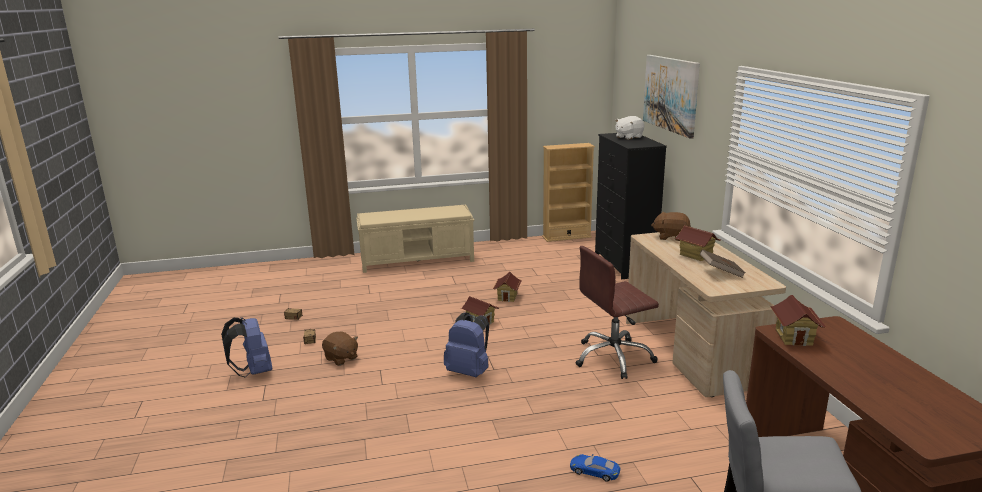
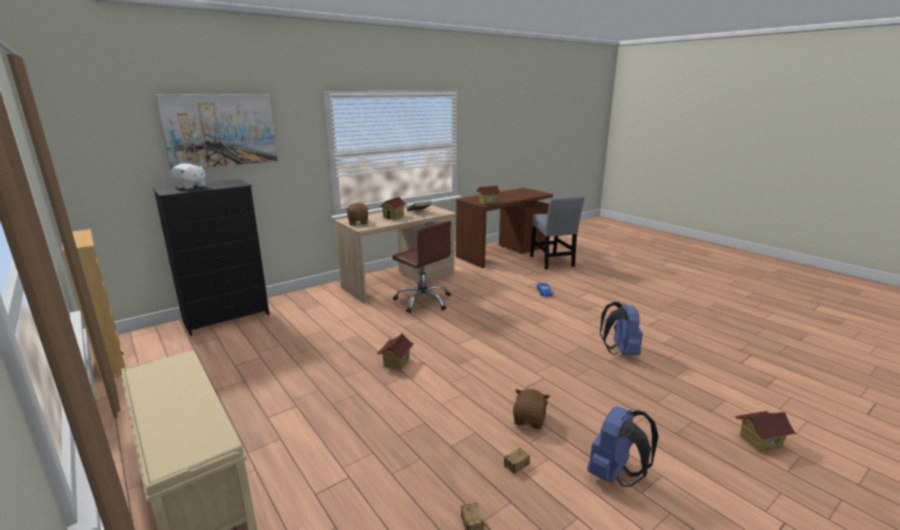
camera: 115 degrees left, 0 degrees up
(469, 371) = (487, 345): blue backpack -> blue backpack (620, 352)
(507, 297) = (329, 361): toy house -> toy house (760, 441)

